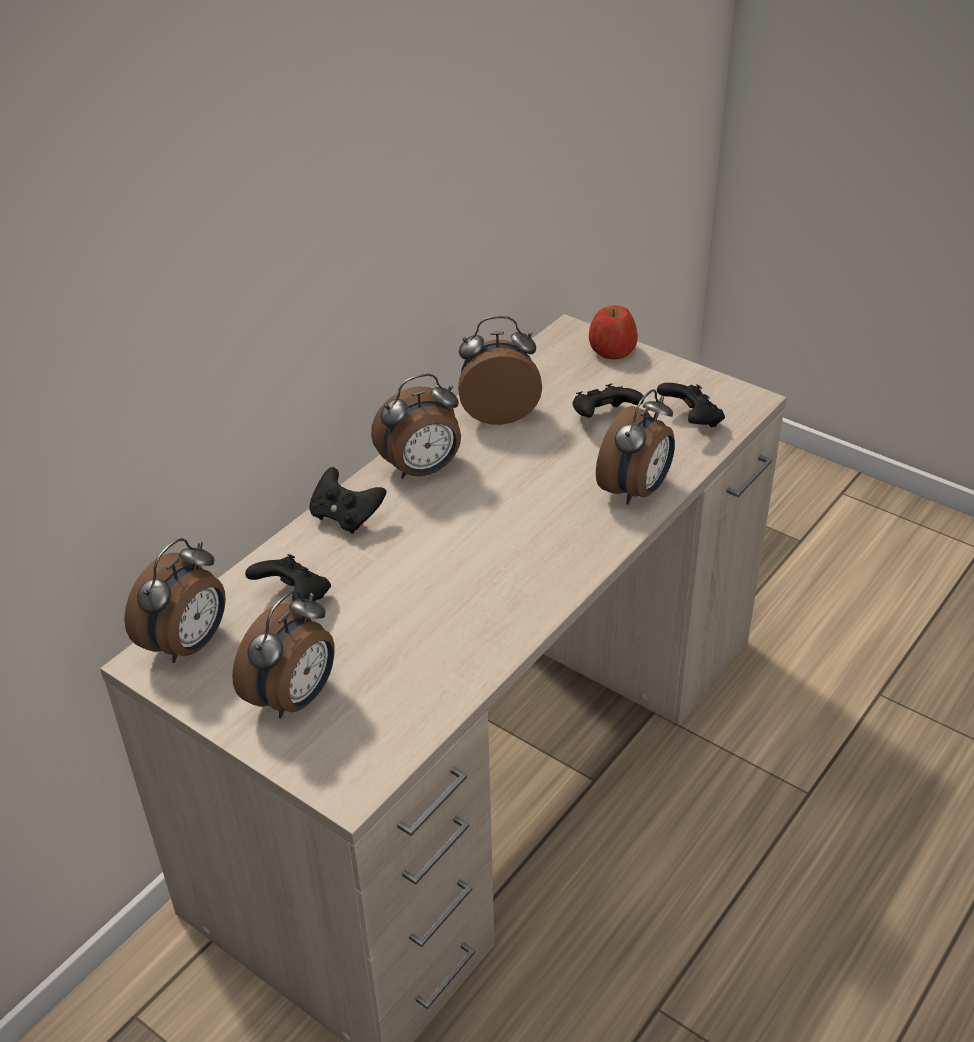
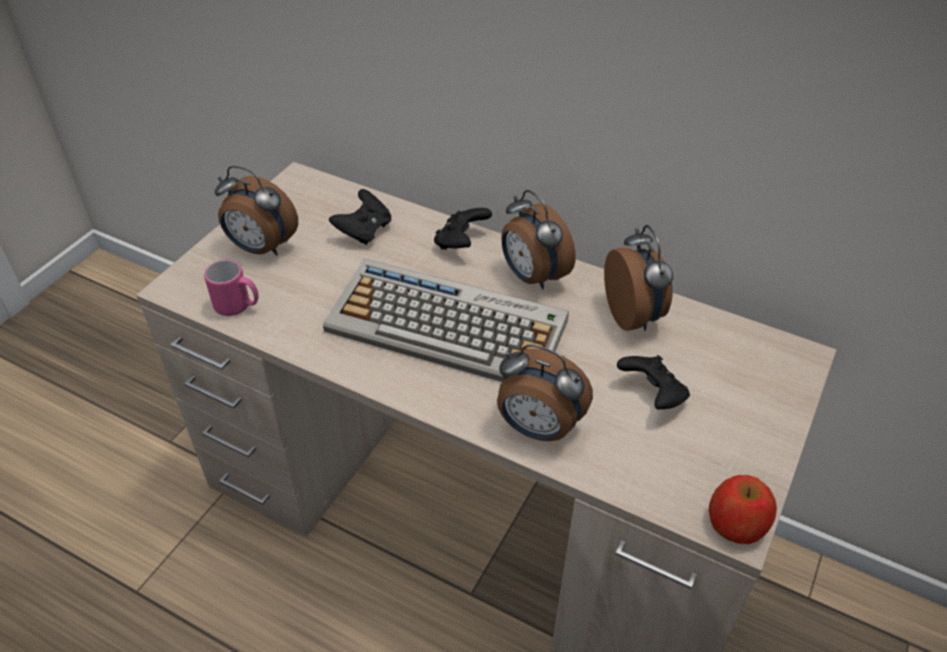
camera: 80 degrees right, 5 degrees up
(189, 644) = (314, 192): alarm clock -> none
(408, 718) = (238, 306): none -> pink mug
(484, 536) = (449, 325): none -> keyboard
(612, 350) = (783, 394): apple -> apple (736, 523)
(691, 421) = (673, 471): black game controller -> none

